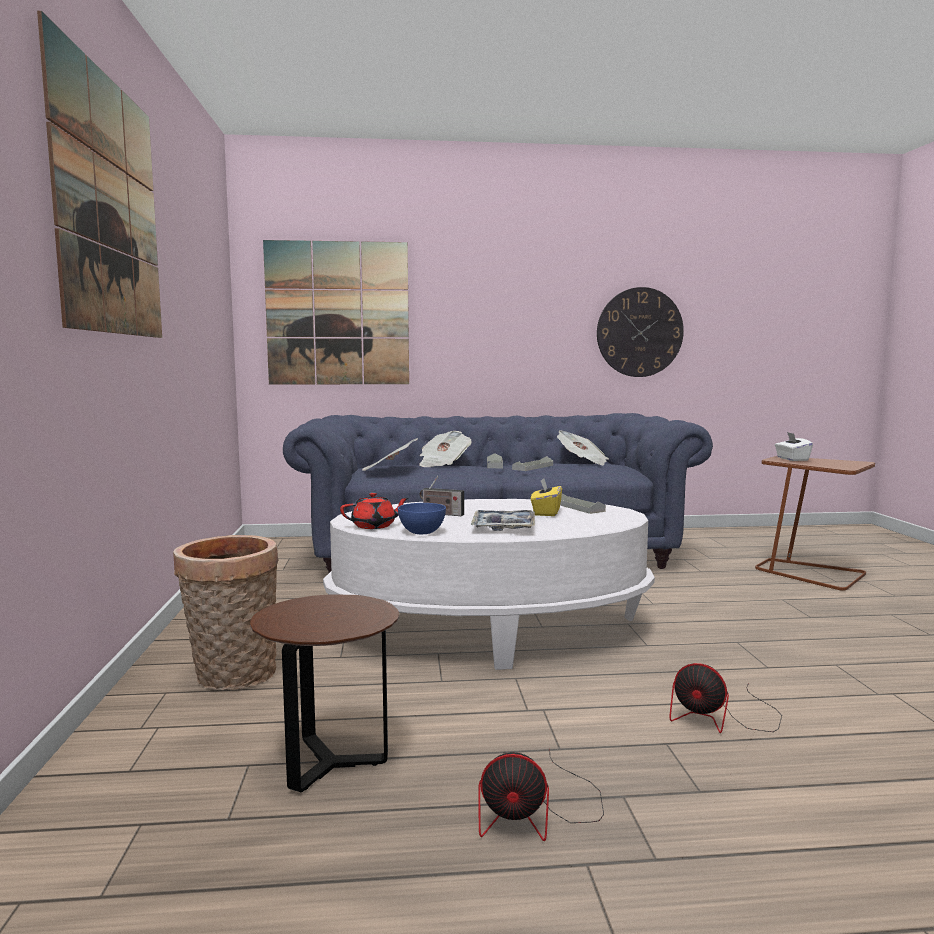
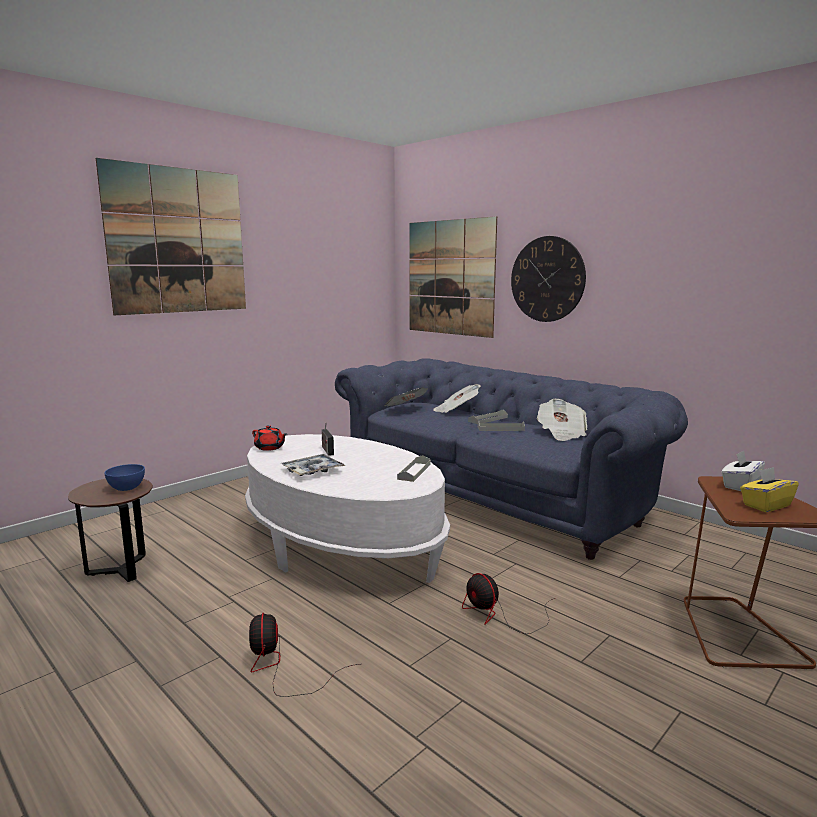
camera: 50 degrees right, 5 degrees up
(232, 677) = (197, 514): basket -> none
(422, 532) = (269, 459): blue bowl -> blue bowl (127, 488)
(536, 814) = (100, 640): fan -> fan (500, 616)
(546, 512) = (378, 469): yellow tissue box -> yellow tissue box (766, 505)
(639, 332) = (710, 300): wall clock -> wall clock (547, 279)

